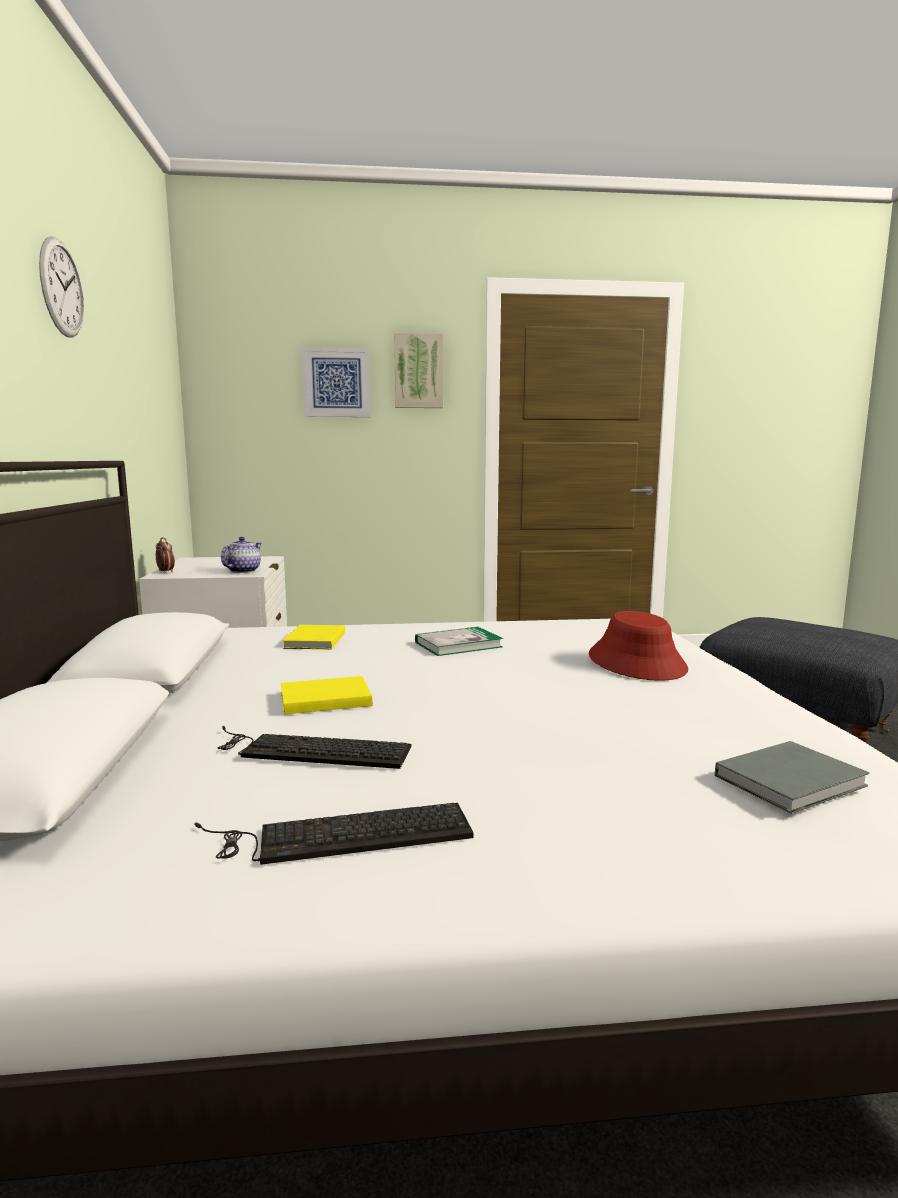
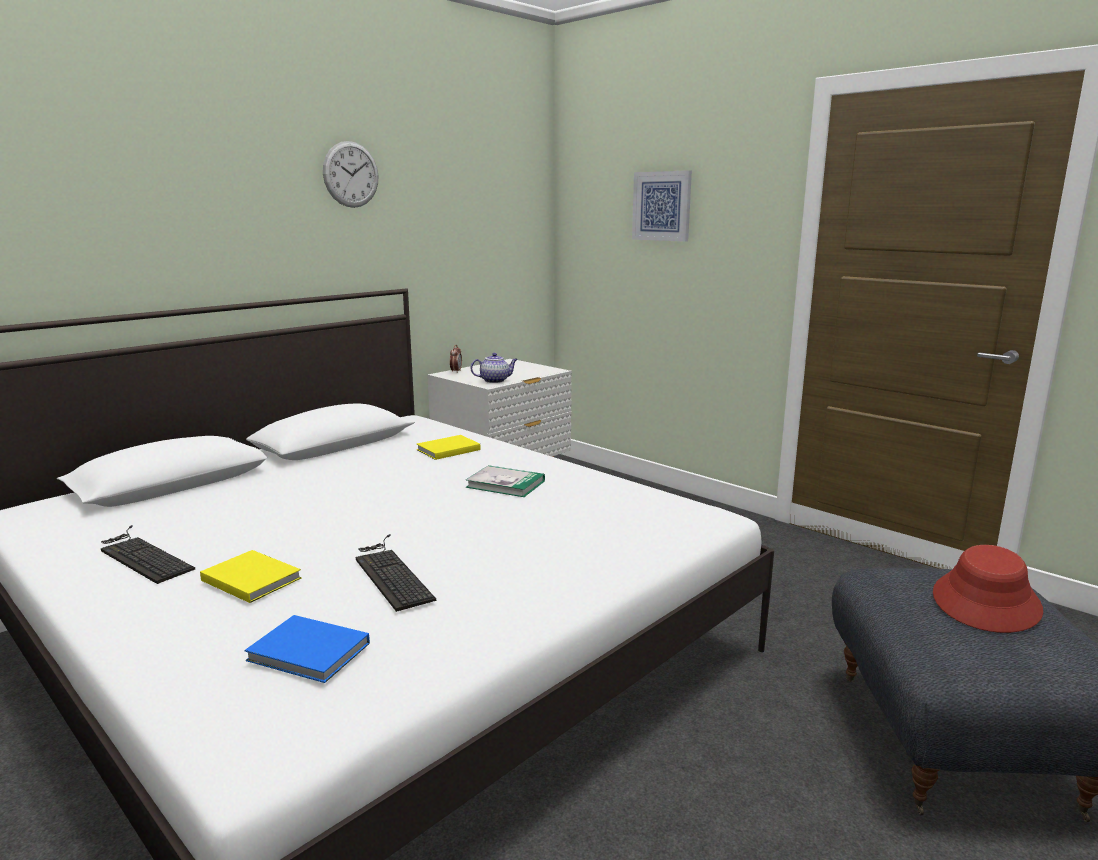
camera: 50 degrees right, 5 degrees up
(308, 750) = (242, 514): keyboard -> keyboard (390, 572)
(323, 699) = (330, 490): yellow book -> yellow book (251, 578)
(418, 371) = (735, 192): picture -> none
(637, 662) = (556, 548): red hat -> red hat (986, 602)
(794, 781) = (310, 653): grey book -> blue book

